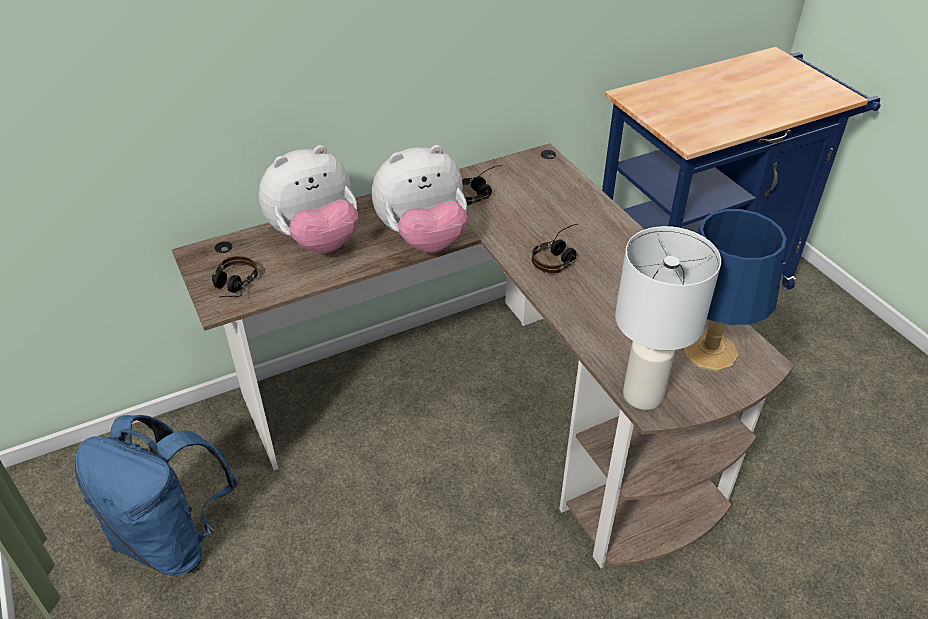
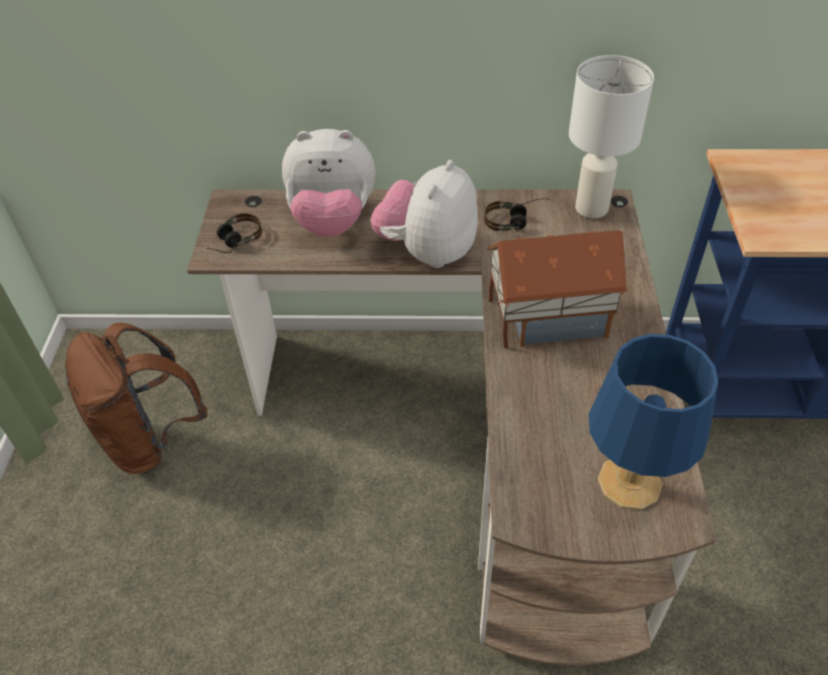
camera: 30 degrees right, 5 degrees up
(174, 538) = (151, 440): blue backpack -> brown backpack
(423, 239) = (428, 252): plush toy -> plush toy turned 105 degrees clockwise
(559, 257) = (547, 317): headphones -> toy house
(642, 395) = (520, 499): white table lamp -> white table lamp (590, 208)

